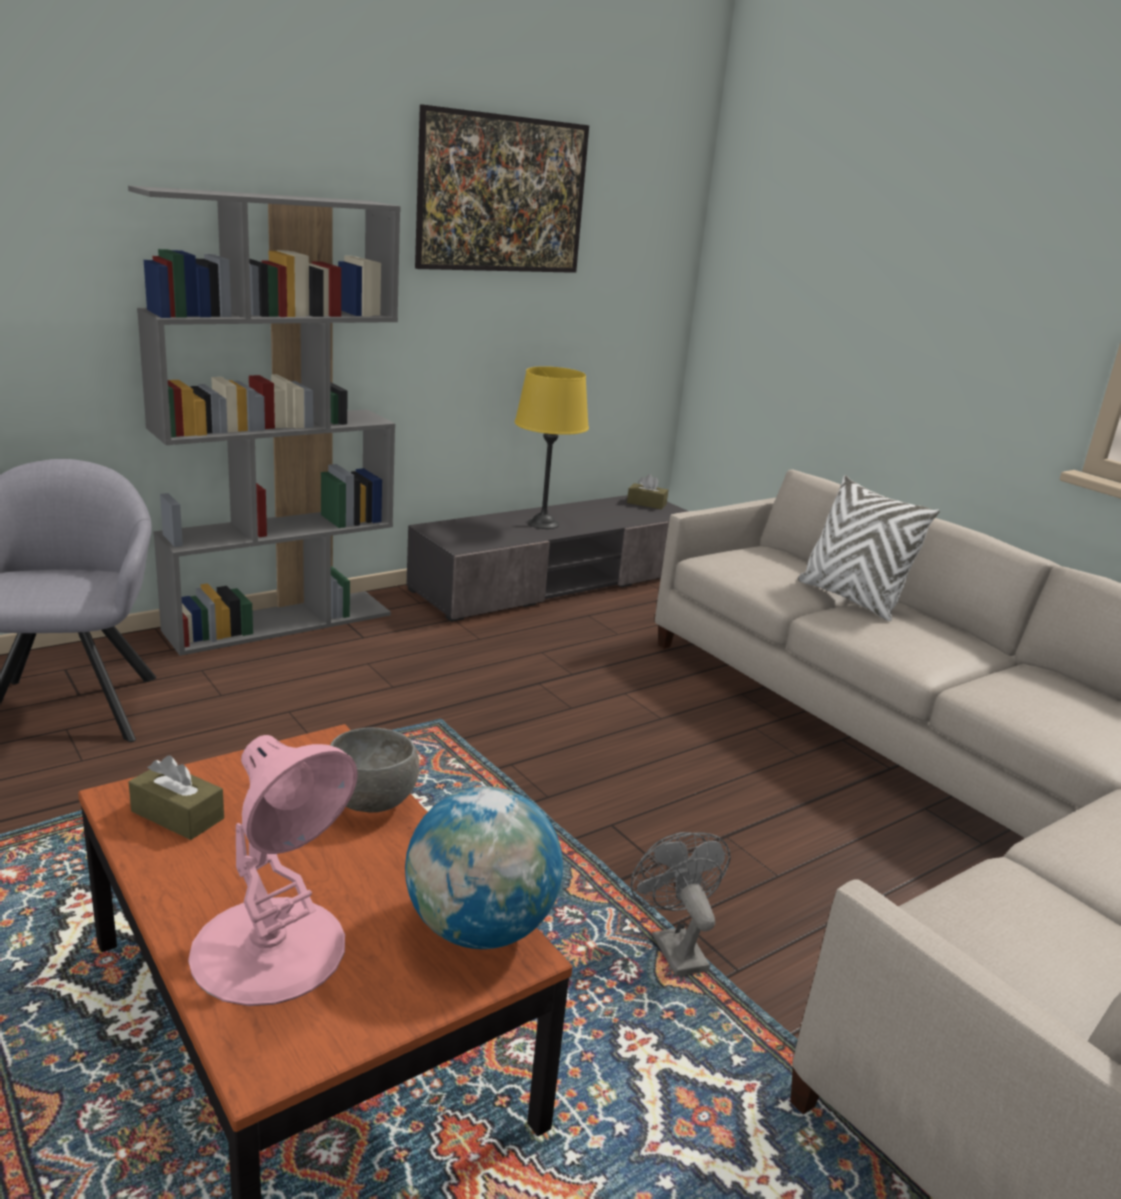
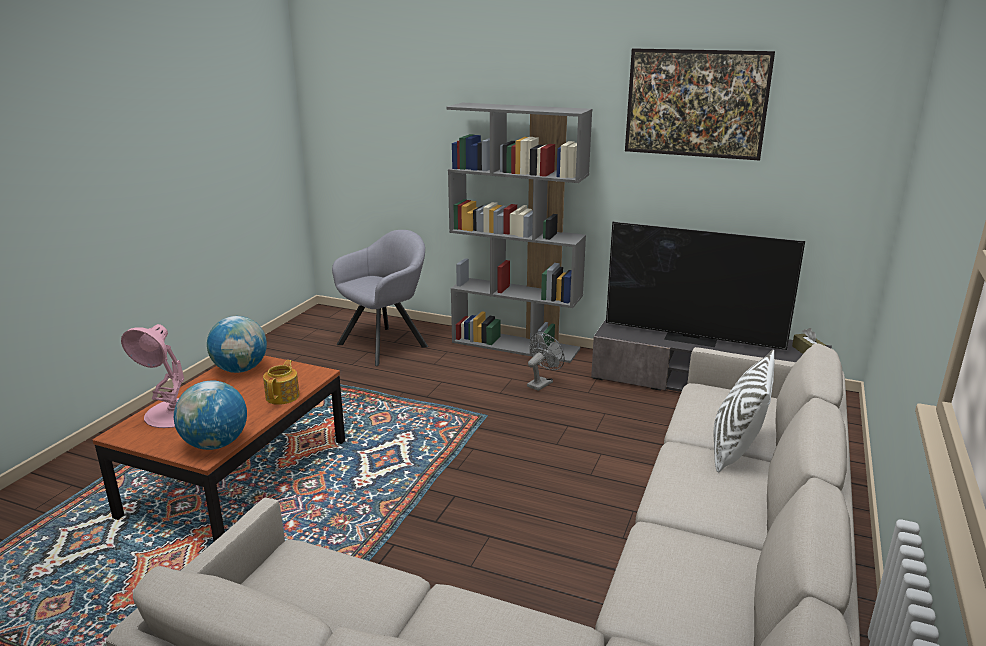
camera: 60 degrees right, 0 degrees up
(177, 815) = (240, 369): brown tissue box -> globe
(373, 802) = (283, 396): grey bowl -> teapot
(543, 523) = (692, 338): yellow table lamp -> television
(674, 946) = (369, 548): grey fan -> grey fan (542, 383)

